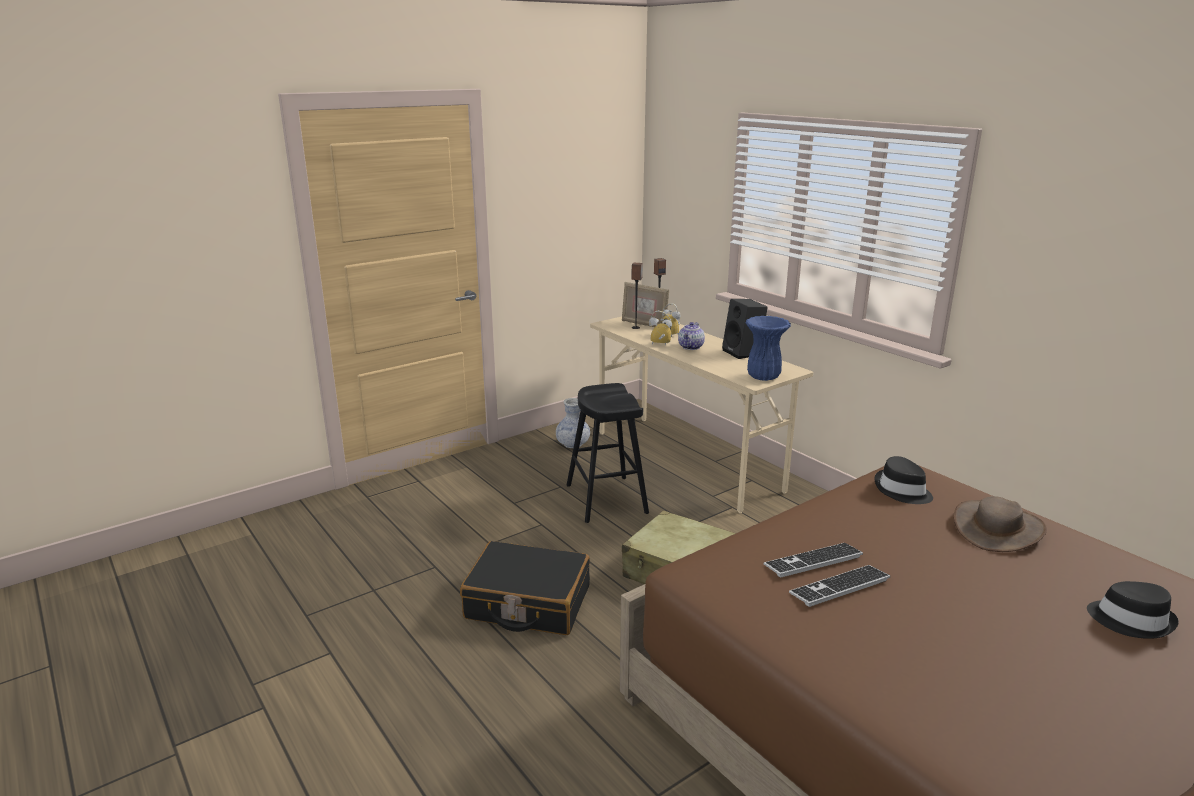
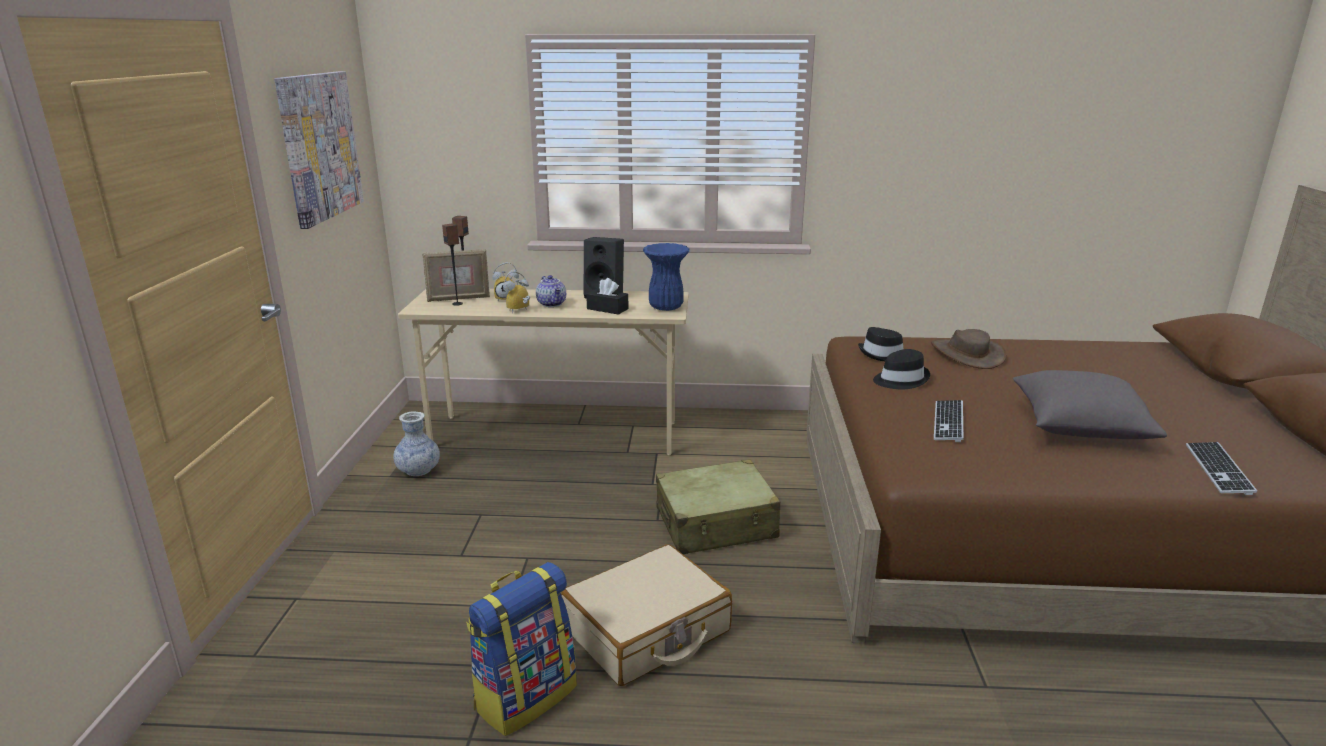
camera: 50 degrees left, 0 degrees up
(422, 590) = (525, 696): none -> backpack
(527, 603) = (647, 631): black suitcase -> beige suitcase
(563, 190) = (319, 146): none -> picture
(606, 499) = (546, 501): black stool -> none
(719, 363) = (607, 309): none -> black tissue box
(839, 587) = (993, 429): keyboard -> keyboard (1218, 469)
(933, 634) = (1079, 427): none -> grey pillow
(1131, 620) = (1104, 372): black hat -> black hat (900, 380)

